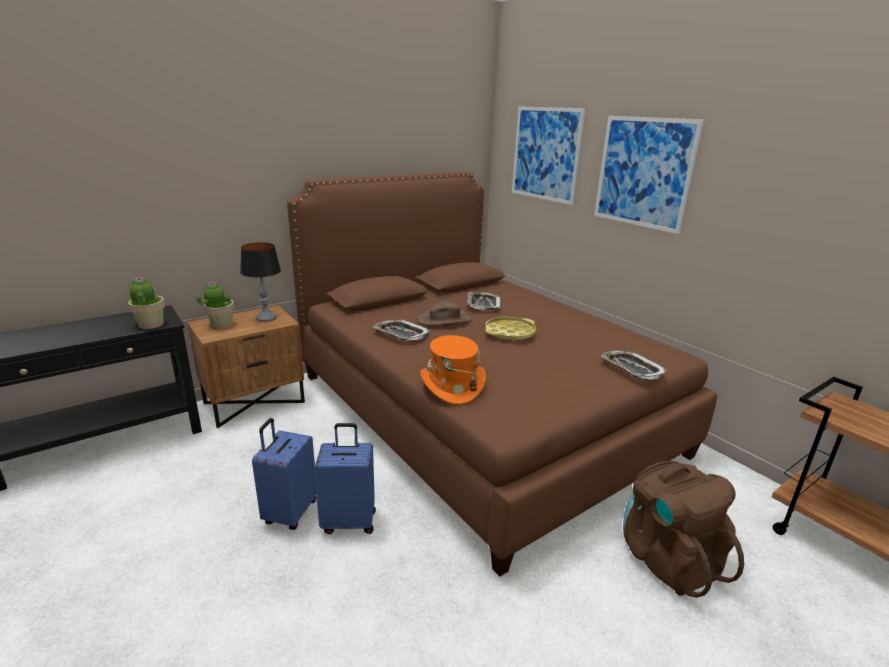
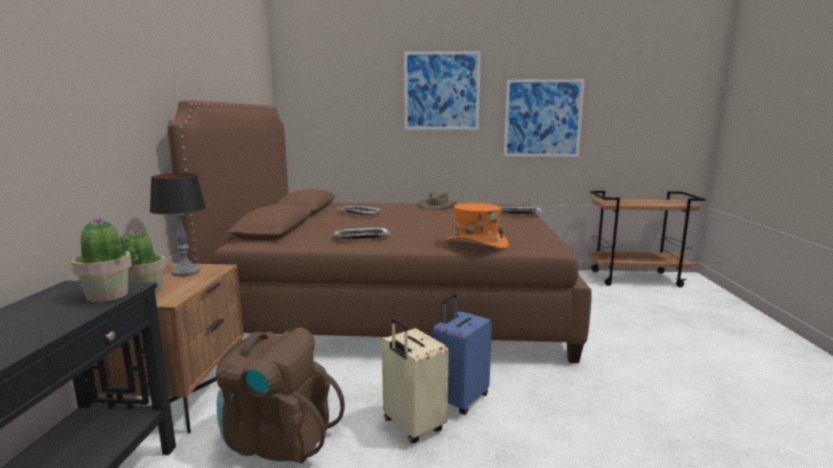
camera: 50 degrees left, 10 degrees down
(289, 512) = (412, 426): blue suitcase -> beige suitcase
(445, 319) = (364, 224): brown hat -> brown hat (437, 206)
(509, 333) = (423, 218): yellow tray -> none
(545, 154) = (343, 86): picture -> picture (543, 118)
(667, 558) = (604, 314): brown backpack -> brown backpack (277, 439)

